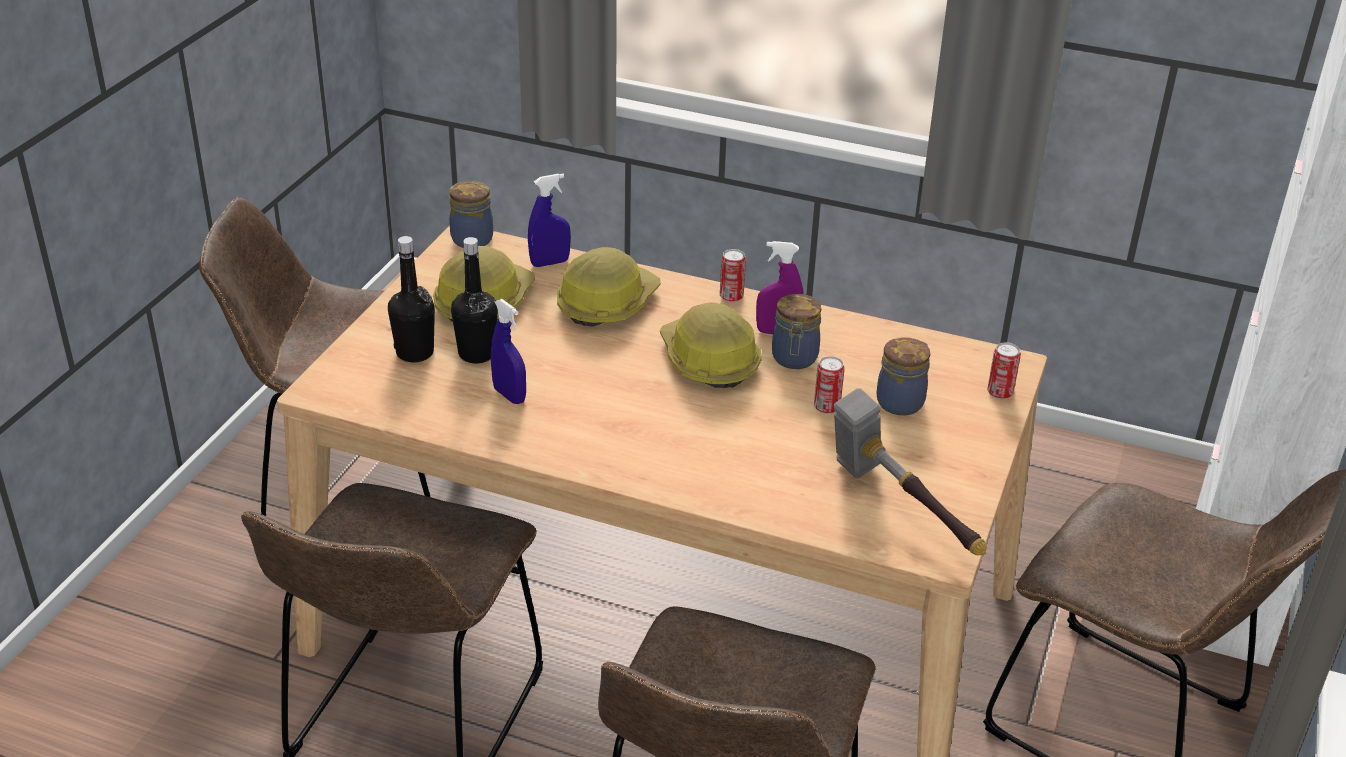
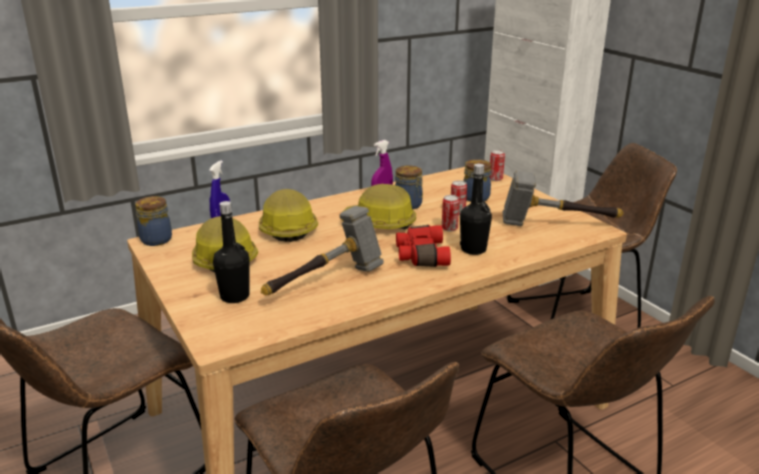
camera: 50 degrees left, 10 degrees down
(477, 353) = (270, 278): black bottle -> black bottle (473, 249)
(509, 395) = (326, 283): blue spray bottle -> hammer
(658, 431) = (420, 255): none -> red binoculars
(731, 297) = (335, 200): can -> can (449, 228)

